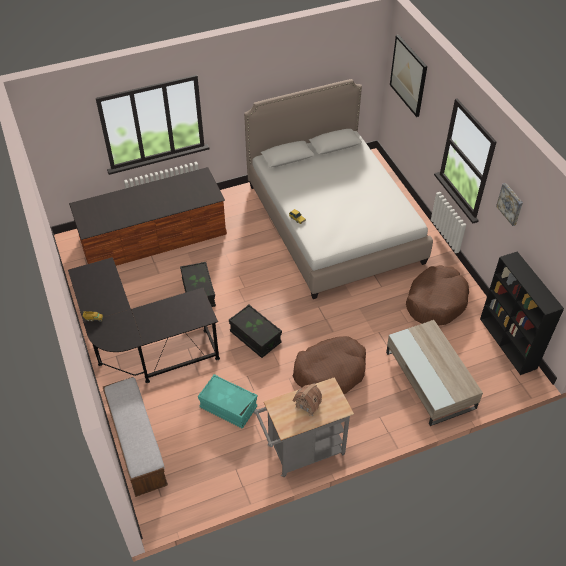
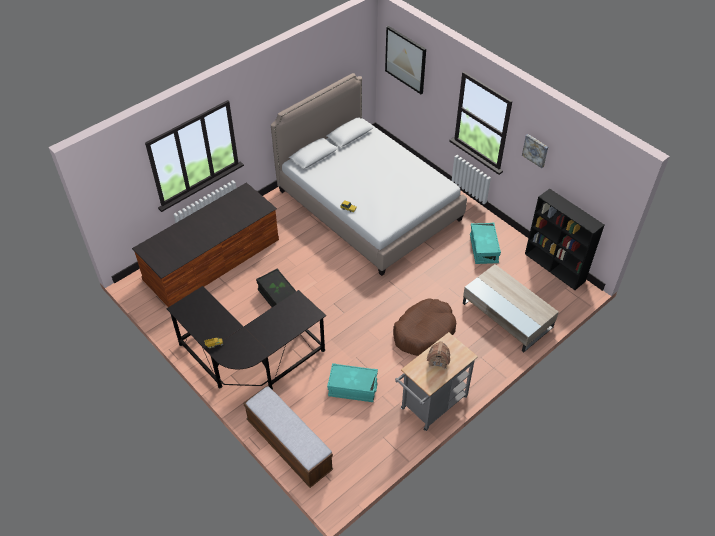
camera: 20 degrees left, 0 degrees up
(255, 337) = (347, 322): black storage box -> none
(435, 301) = (483, 249): brown dog bed -> turquoise storage box

